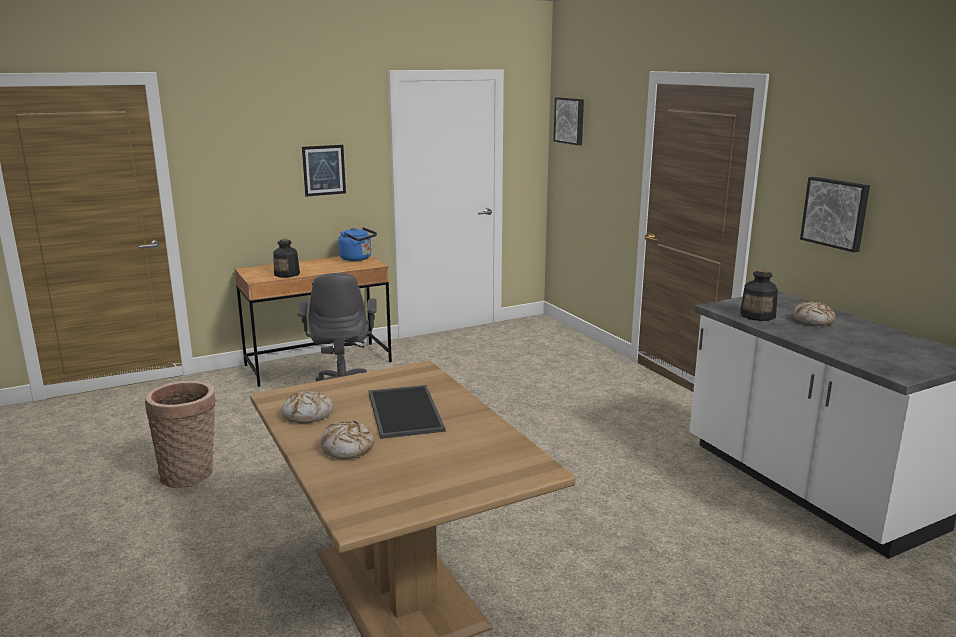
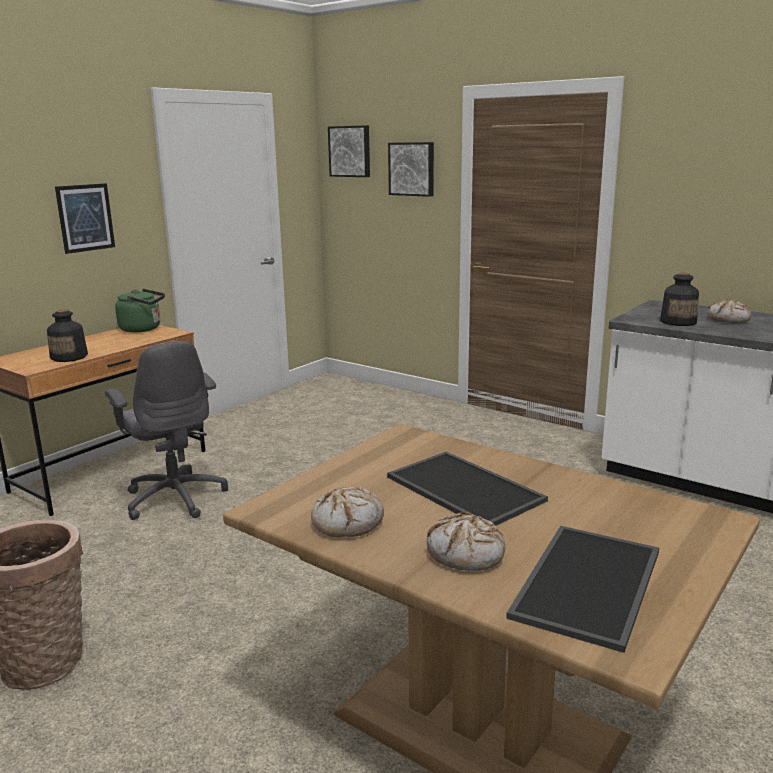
camera: 25 degrees left, 0 degrees up
(357, 259) = (143, 329): blue kettle -> green kettle
(391, 483) = (590, 585): none -> tray
(836, 213) = (718, 211): picture -> picture (412, 169)

